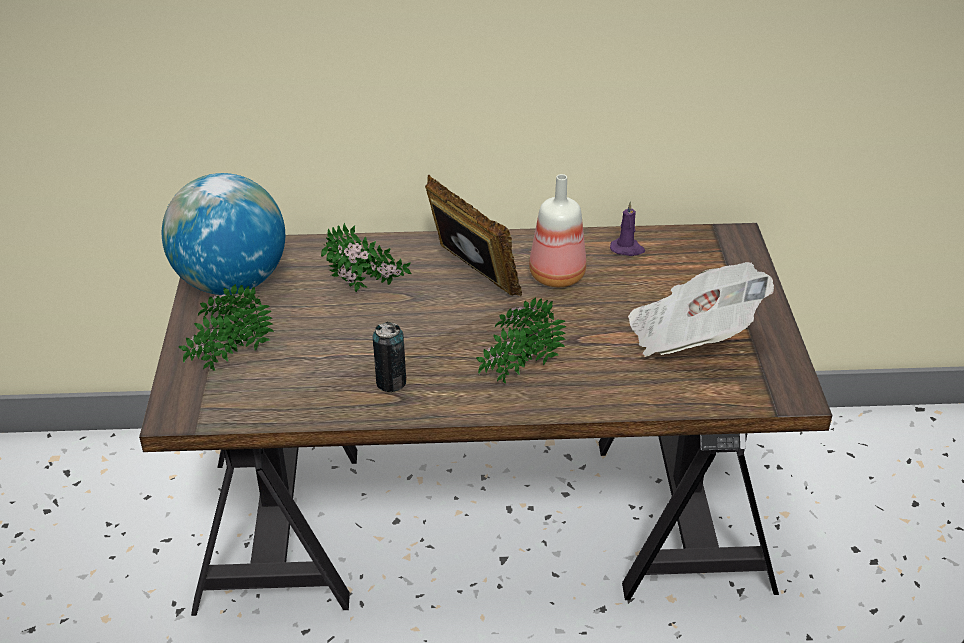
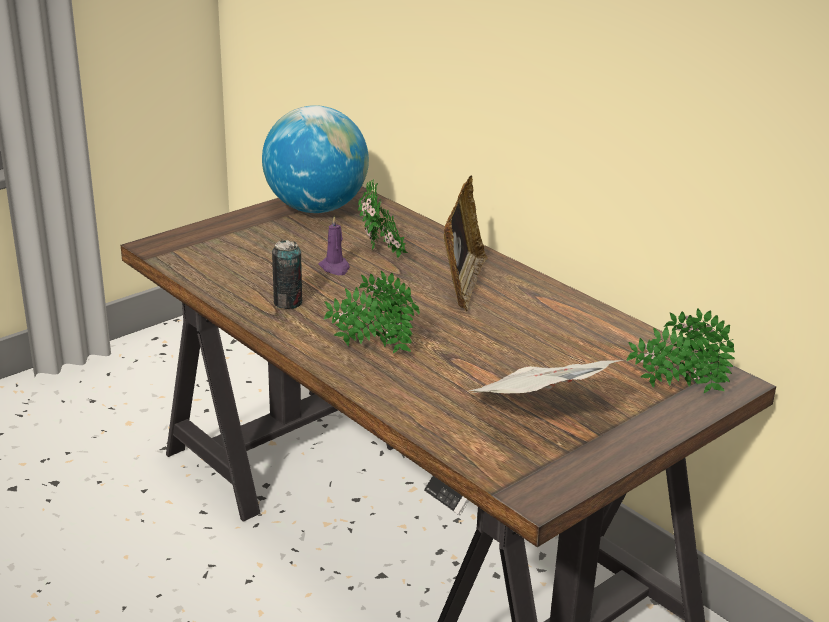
camera: 50 degrees right, 10 degrees down
(229, 359) = (234, 240): potted plant -> potted plant (676, 387)
(555, 275) = (522, 318): bottle -> none
(627, 249) = (615, 336): purple candle -> purple candle (335, 268)

